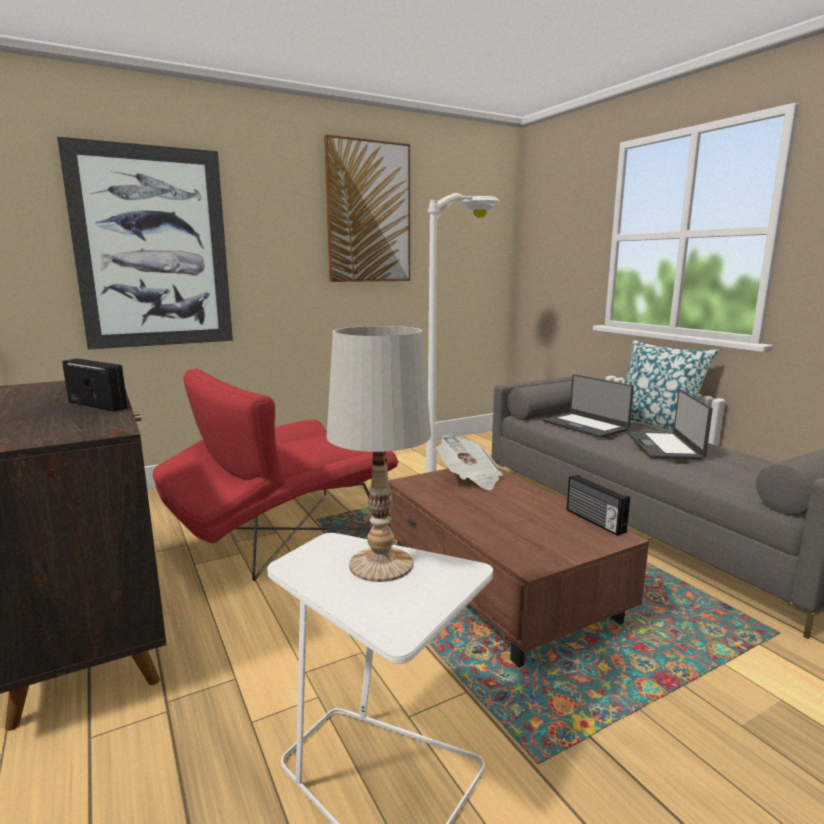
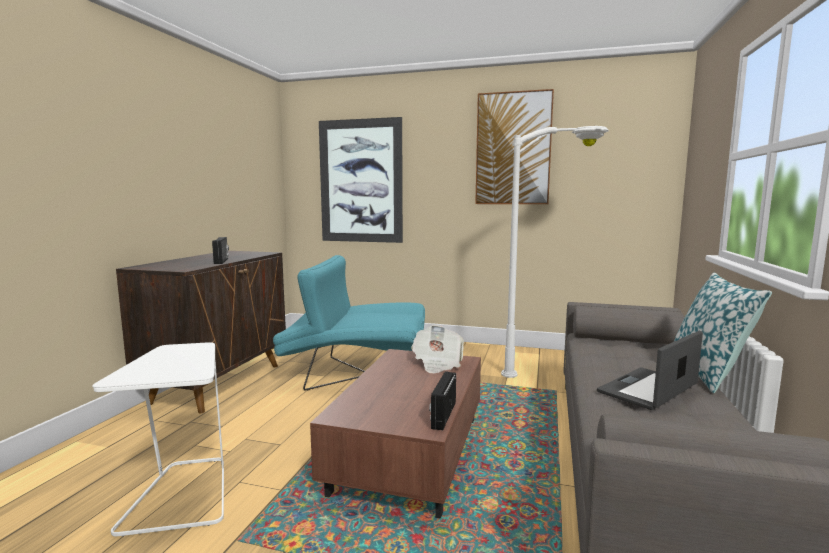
camera: 45 degrees right, 5 degrees down
(278, 535) = (356, 374): red armchair -> turquoise armchair
(380, 565) = (184, 359): white table lamp -> none
(585, 425) = (617, 354): laptop -> none

